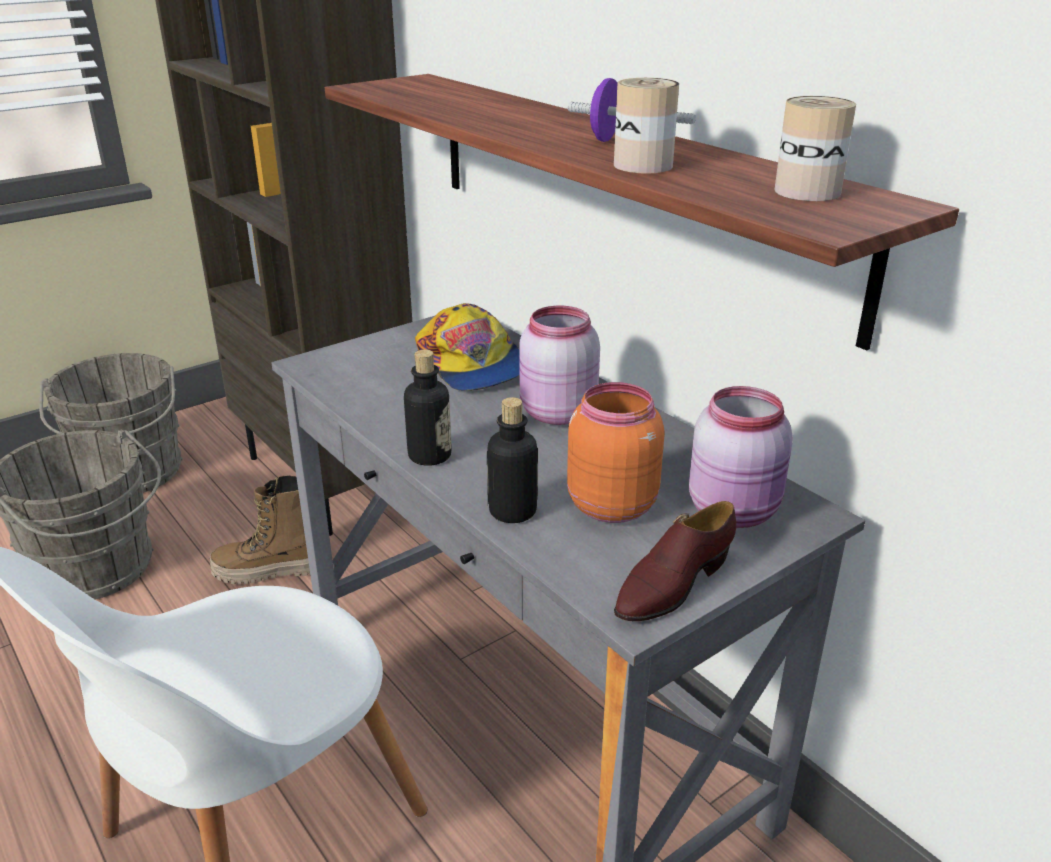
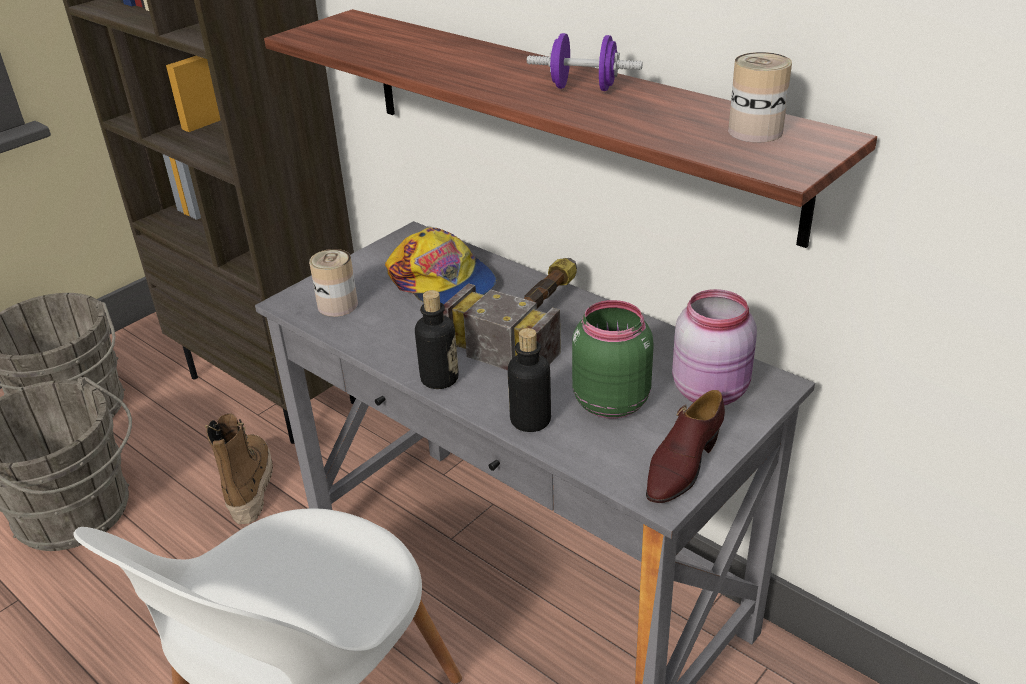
camera: 10 degrees left, 5 degrees up
(270, 571) = (249, 487): boot -> boot turned 105 degrees clockwise
(555, 413) = (533, 321): pink jar -> hammer
(610, 504) = (609, 401): orange jar -> green jar
(643, 165) = (609, 115): can -> can (337, 305)

